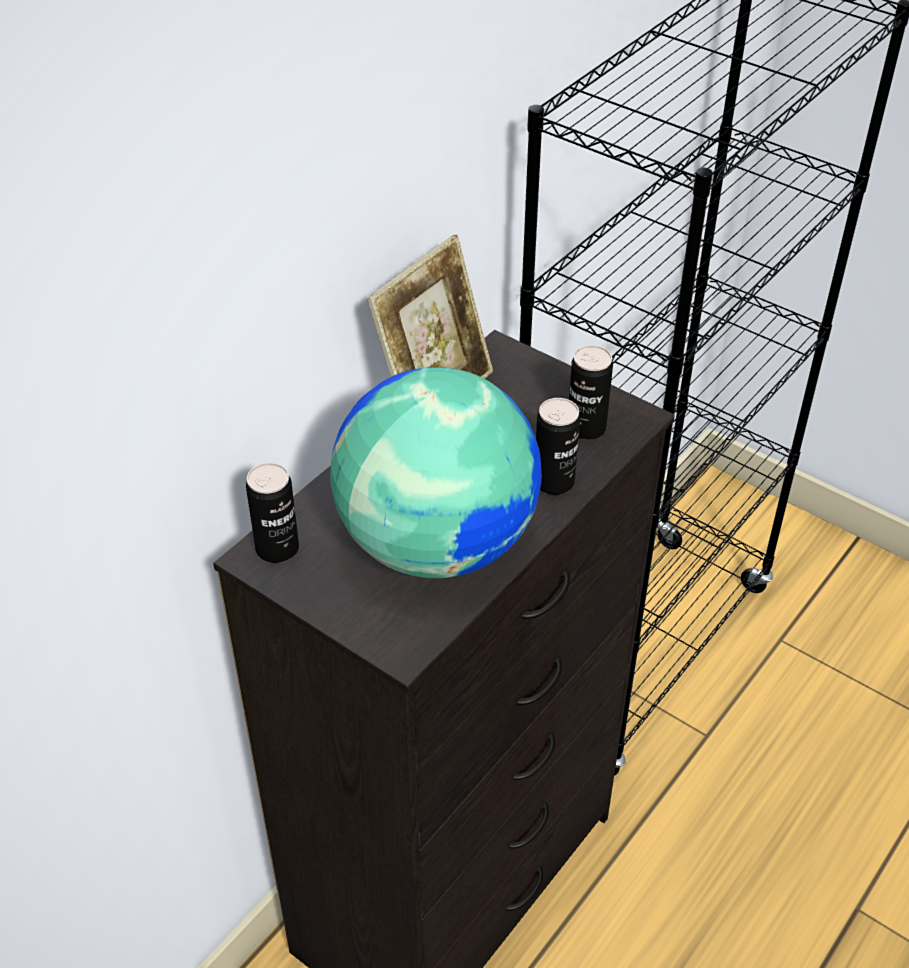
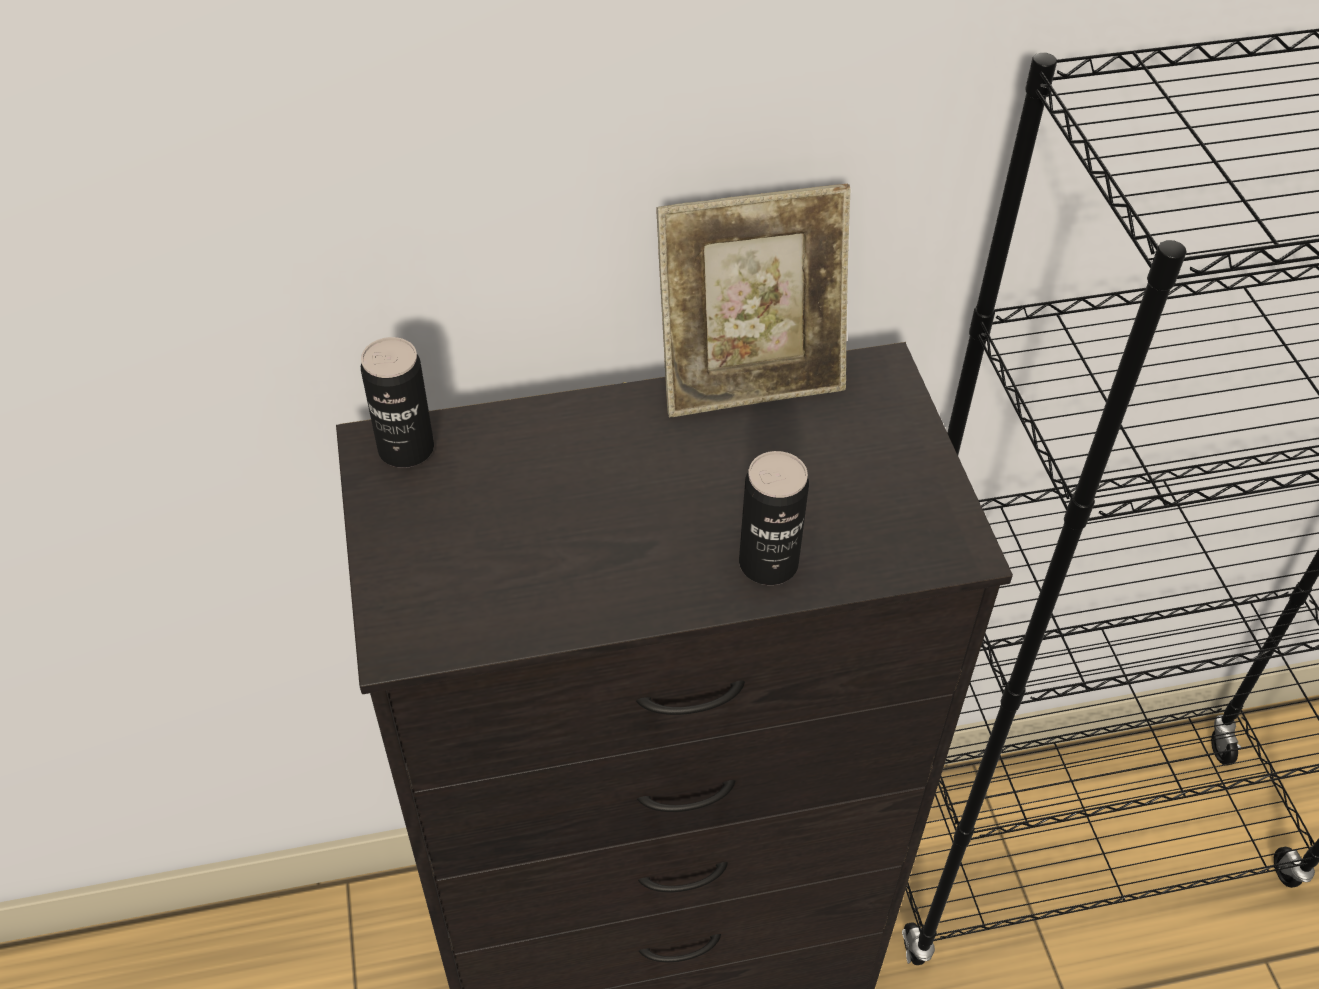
camera: 40 degrees right, 5 degrees up
(436, 543) = (564, 548): globe -> none
(586, 428) = (880, 523): can -> none

